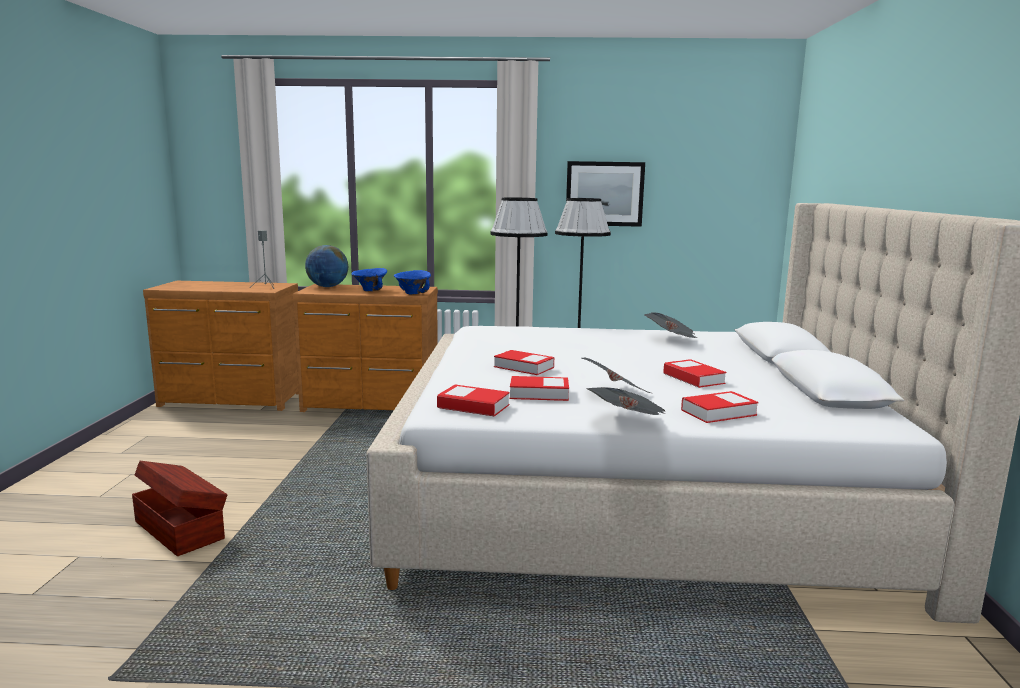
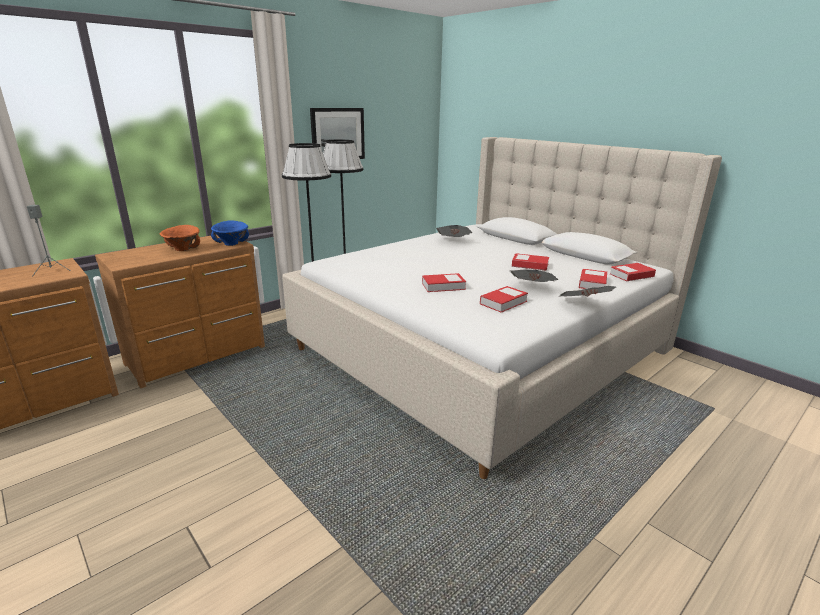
camera: 45 degrees left, 10 degrees up
(180, 529) = (255, 543): brown storage box -> none
(327, 287) = (125, 254): globe -> none
(369, 290) = (182, 249): blue bowl -> orange bowl
(473, 406) = (502, 326): book -> book (631, 275)

